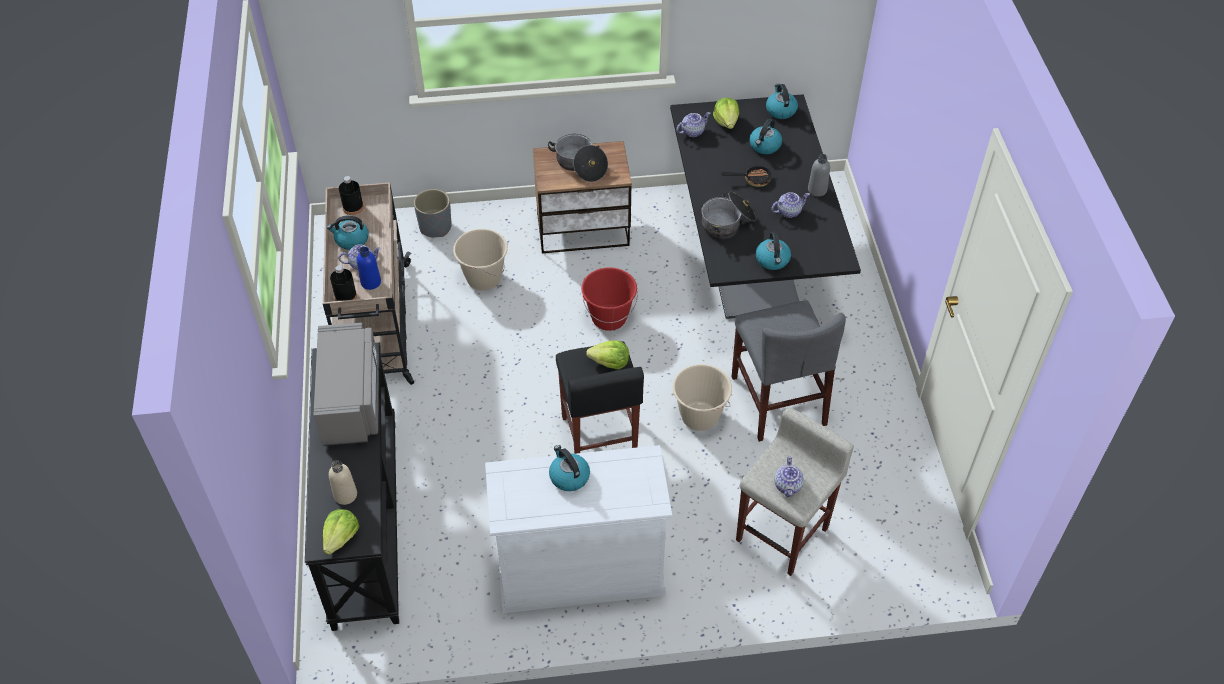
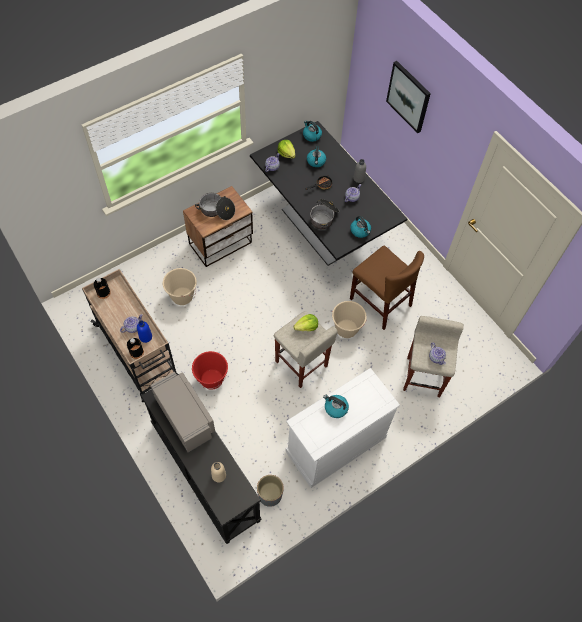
camera: 30 degrees left, 10 degrees up
(341, 537) = (233, 501): lettuce -> none
(351, 240) = (116, 314): kettle -> none
(435, 227) = (134, 275): grey planter -> grey planter (270, 494)
(599, 437) = (301, 364): black stool -> beige stool
(609, 318) = (266, 291): red bucket -> red bucket (211, 379)
(778, 400) = (380, 302): grey chair -> brown chair
(920, 68) = (409, 96): none -> picture

